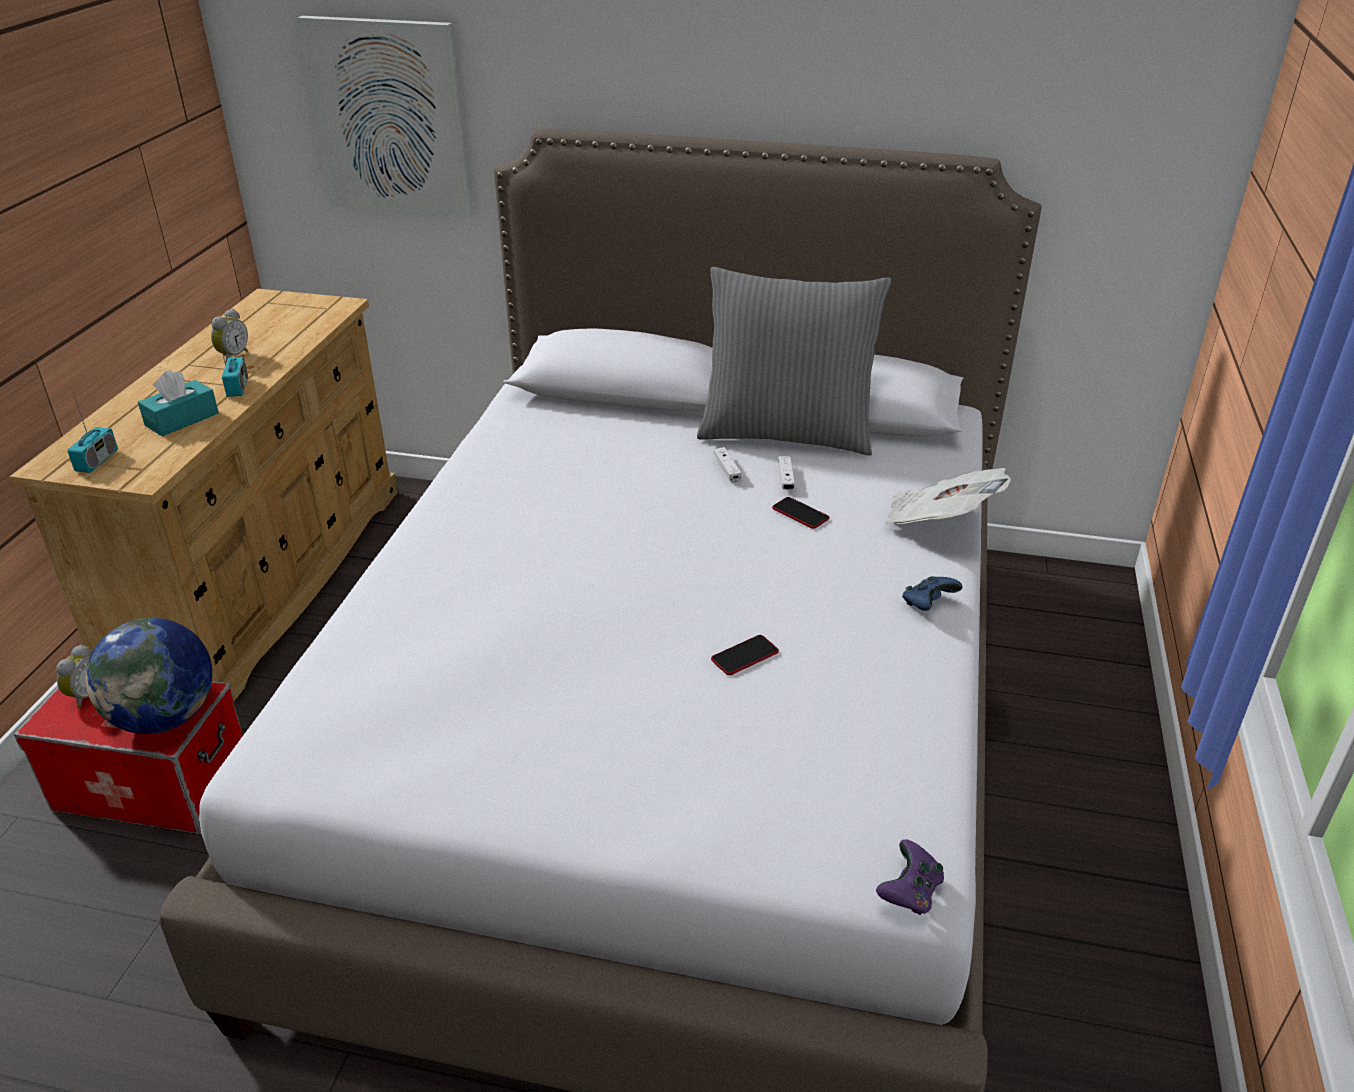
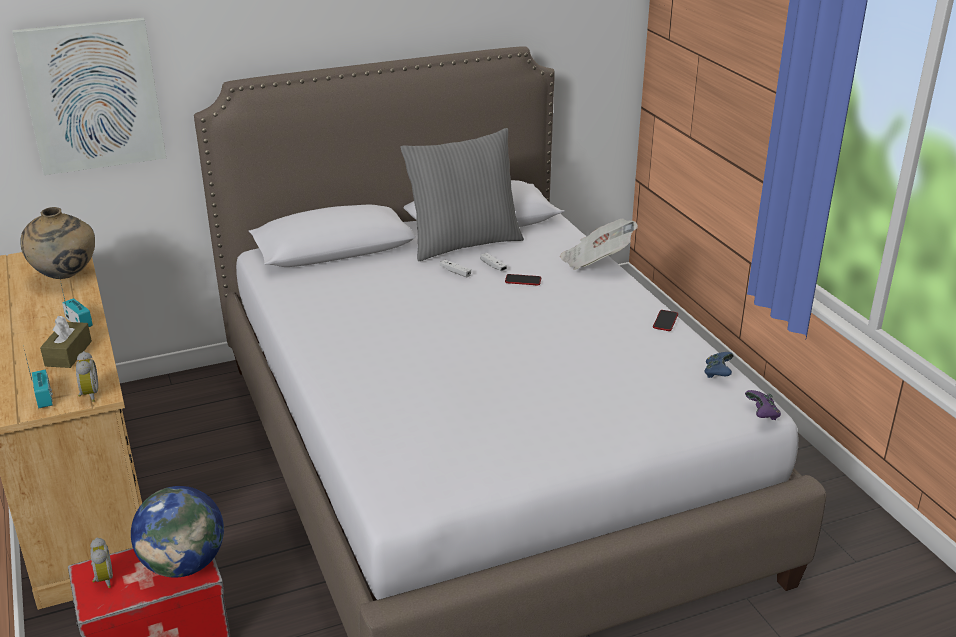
camera: 35 degrees left, 5 degrees down
(182, 419) = (68, 353): turquoise tissue box -> brown tissue box
(232, 356) = (40, 305): alarm clock -> alarm clock (88, 395)
(295, 332) = (66, 277): none -> beige vase
(744, 656) = (579, 354): phone -> phone (665, 321)
(928, 604) = (635, 299): blue game controller -> blue game controller (717, 373)

